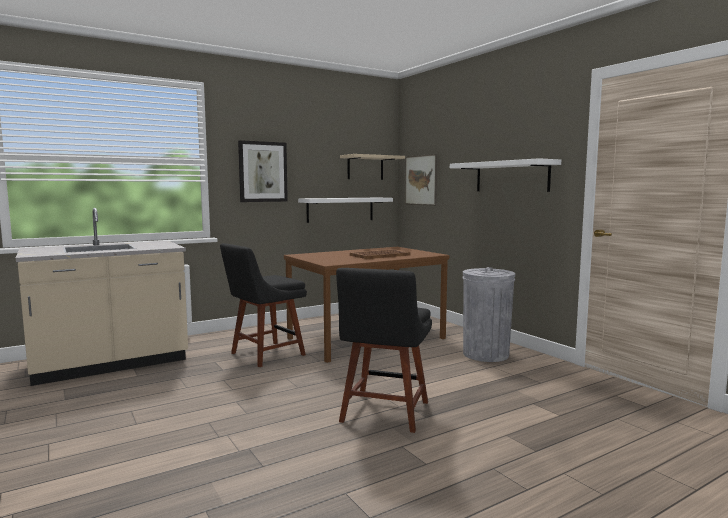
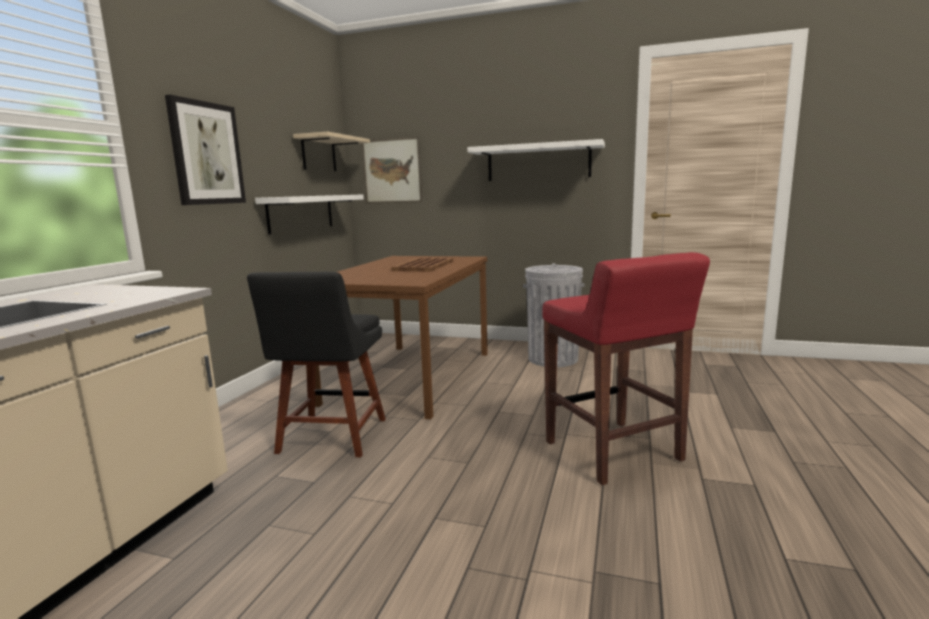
camera: 40 degrees left, 5 degrees up
(384, 414) = (613, 452): black chair -> red stool

